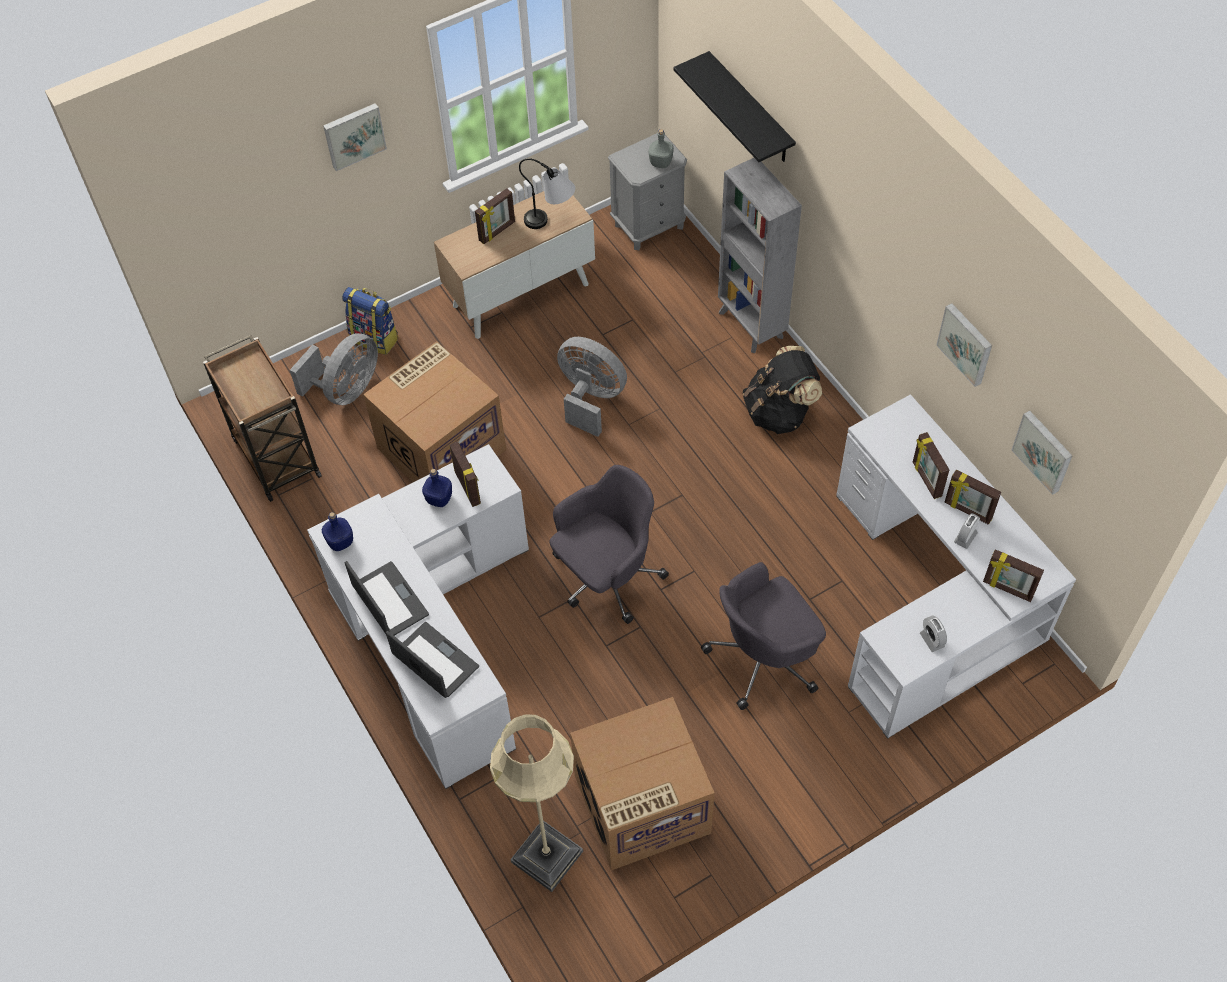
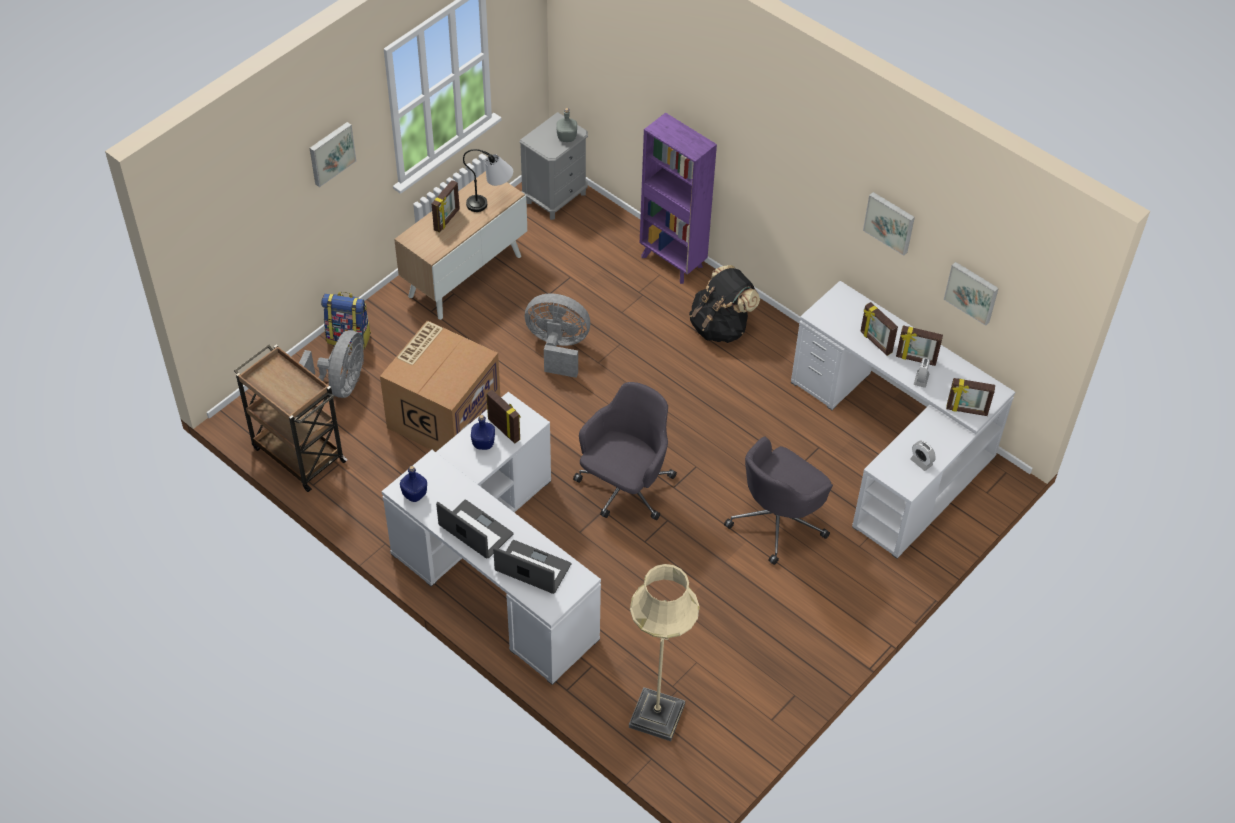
camera: 20 degrees left, 5 degrees down
(641, 806) = (719, 658): cardboard box -> none
(750, 109) = (654, 74): black shelf -> none
(751, 326) = (672, 262): grey bookcase -> purple bookcase

